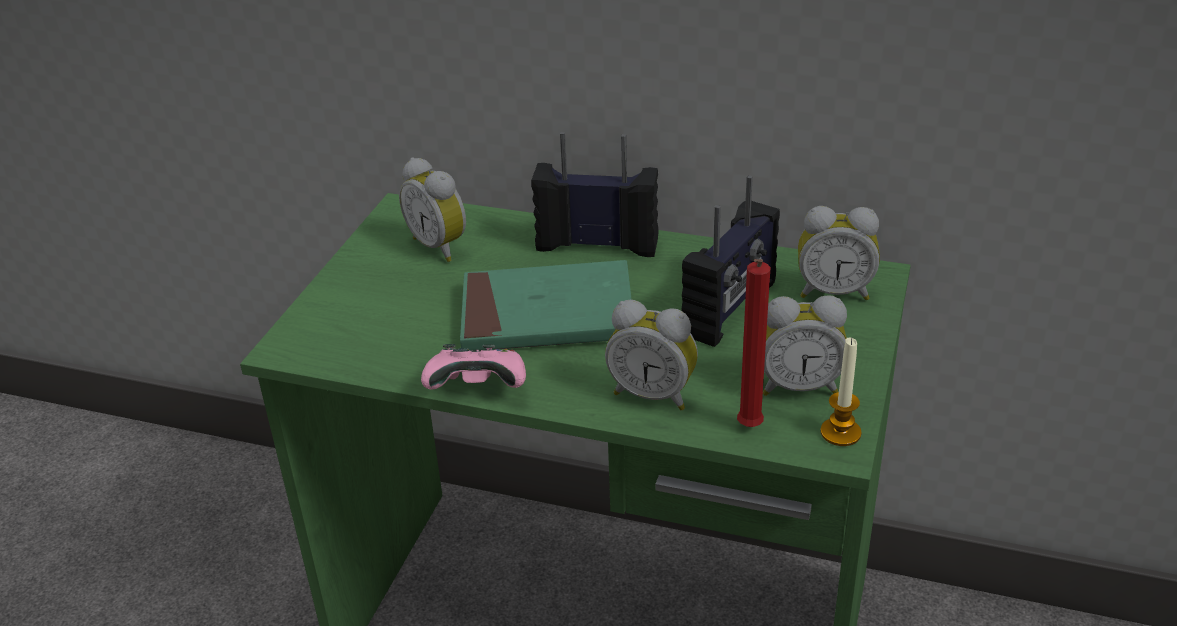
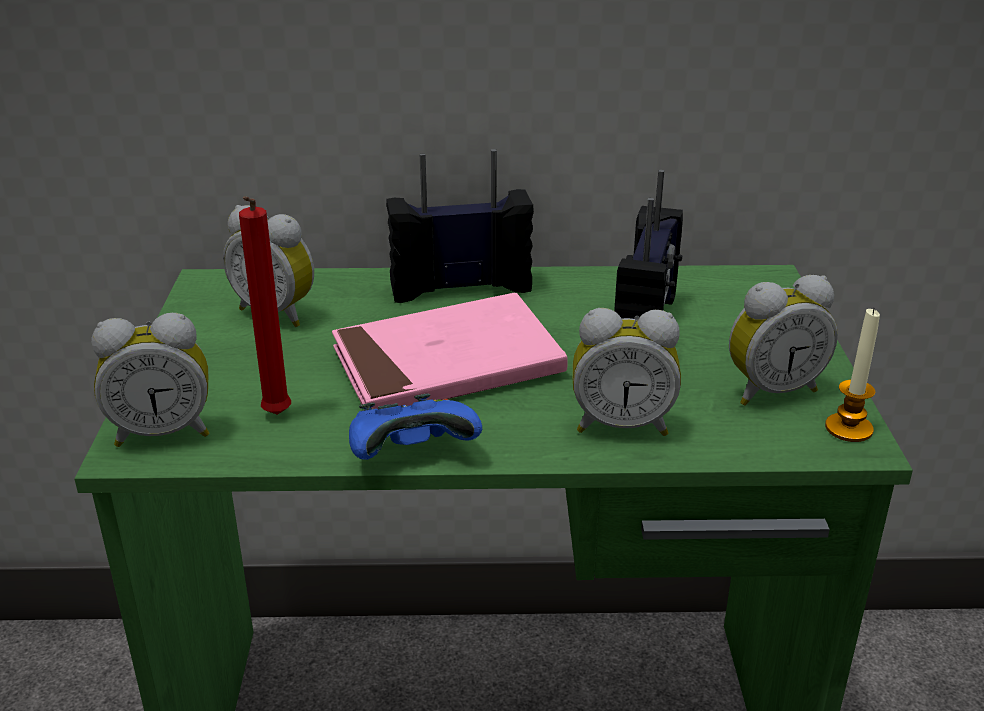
camera: 20 degrees left, 5 degrees down
(478, 389) = (412, 454): pink game controller -> blue game controller
(547, 315) = (447, 364): green book -> pink book
(748, 429) = (751, 442): red candle -> red candle (276, 417)
(834, 291) = (739, 298): alarm clock -> alarm clock (163, 432)

